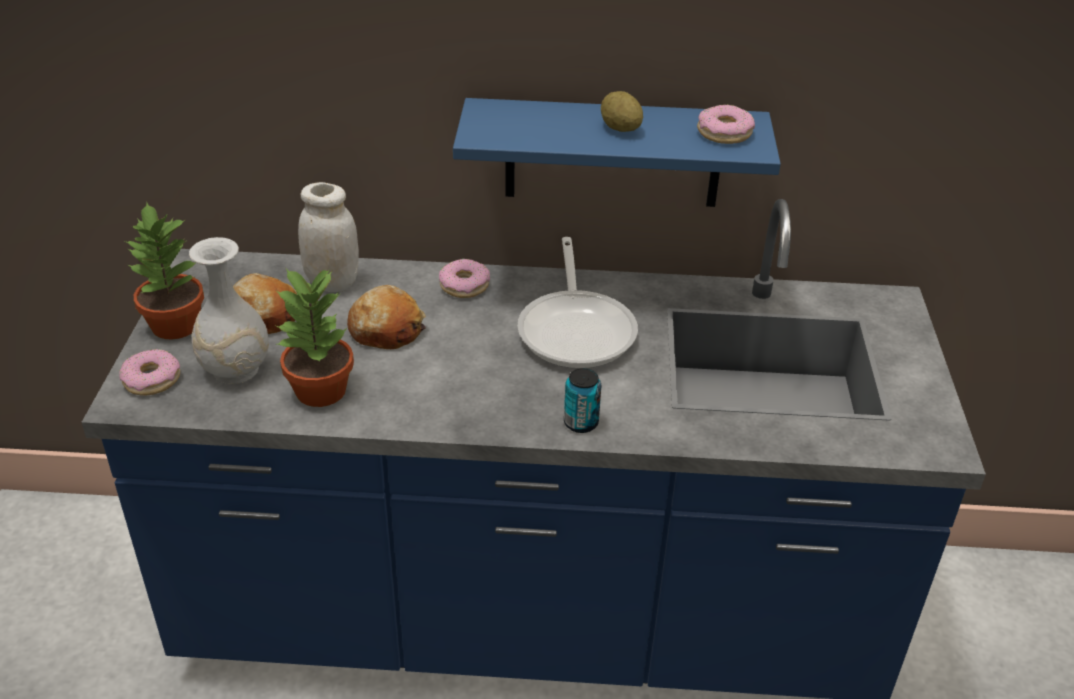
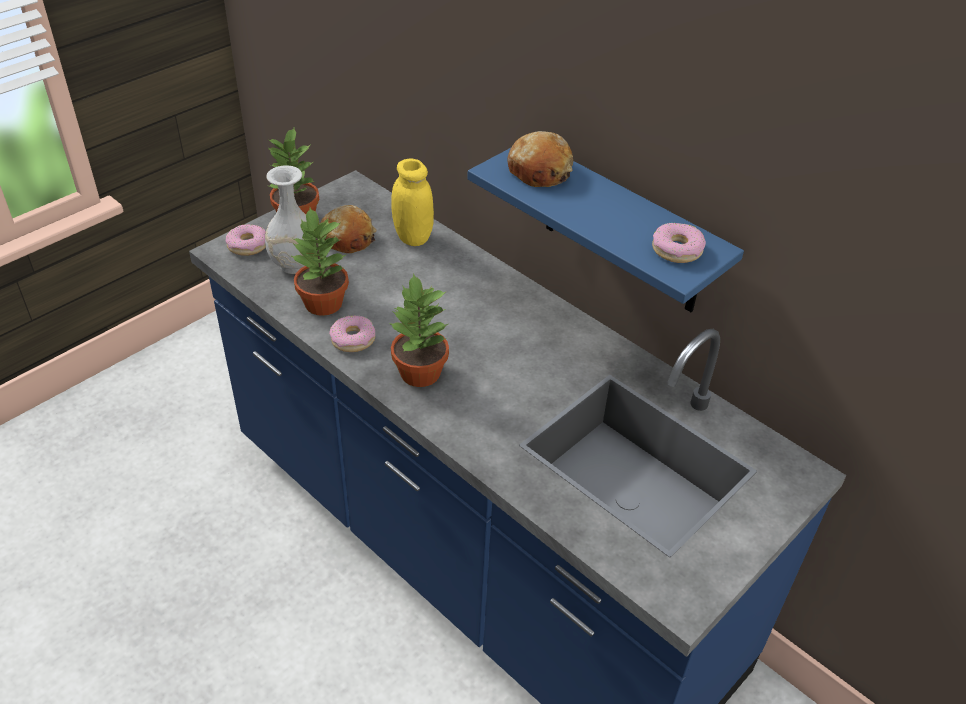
camera: 40 degrees right, 5 degrees up
(332, 283) = (413, 237): white jar -> yellow jar
(386, 330) = (406, 285): bread -> bread (540, 171)
(464, 285) = (490, 282): donut -> donut (353, 339)
(506, 400) = (420, 373): none -> potted plant
(577, 329) = (526, 353): frying pan -> none
(581, 423) = (445, 417): can -> none
(620, 129) = (601, 209): potato -> none

